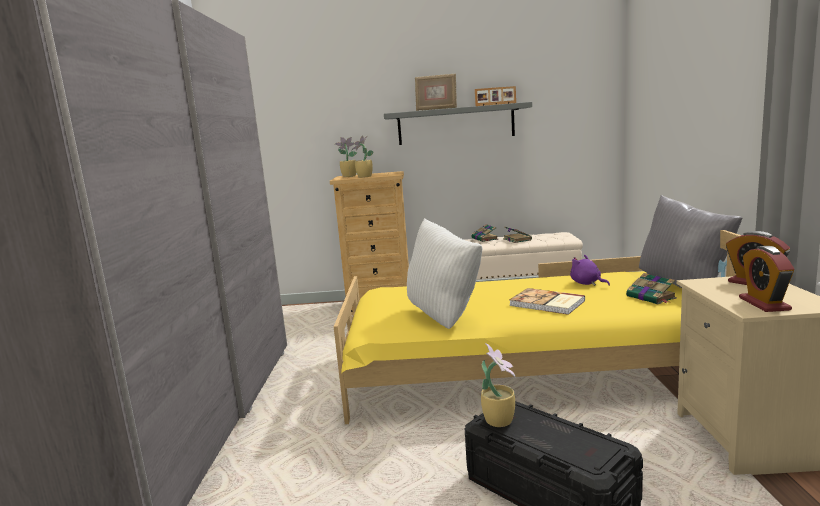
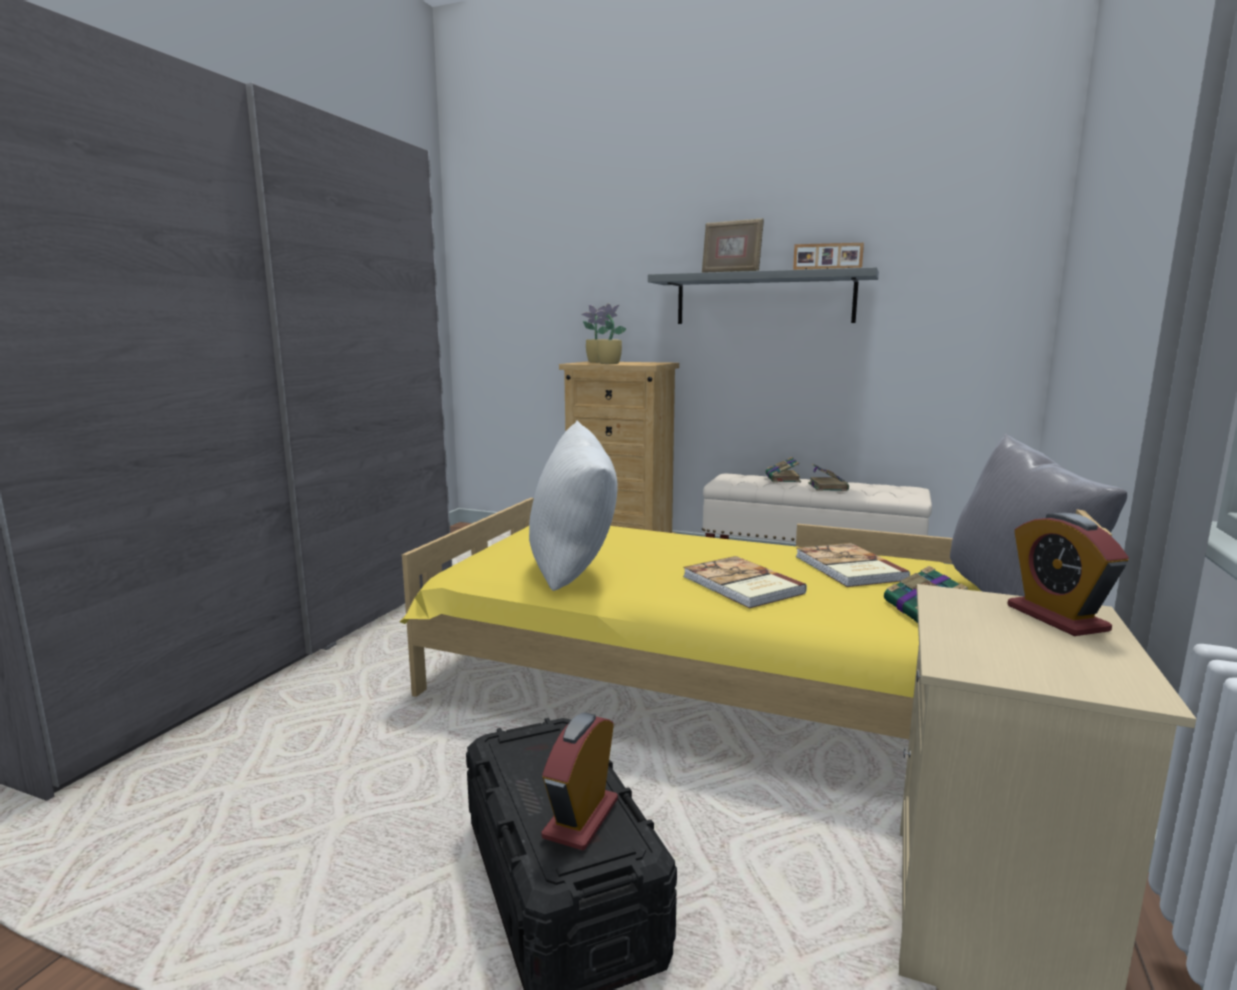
camera: 20 degrees right, 0 degrees up
(499, 420) = (517, 745): potted plant -> none
(587, 283) = (848, 568): purple plush toy -> book
(764, 304) = (1010, 659): alarm clock -> alarm clock (581, 818)

